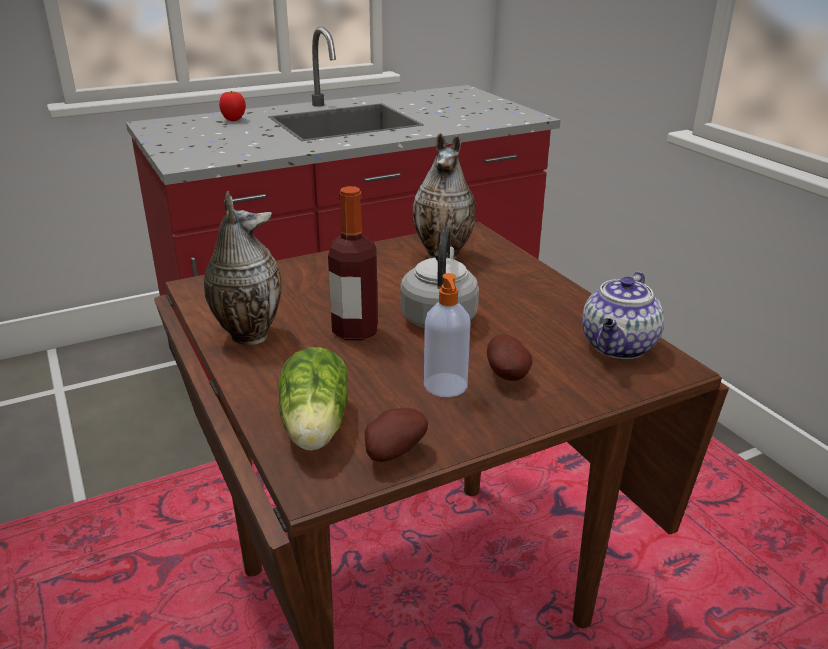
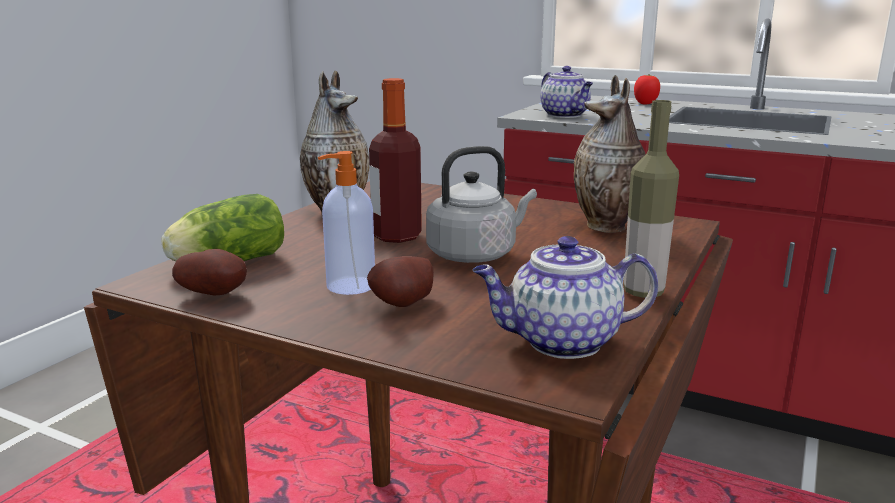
camera: 55 degrees right, 10 degrees down
(214, 154) = (565, 115): none -> teapot
(570, 294) = (643, 292): none -> bottle

